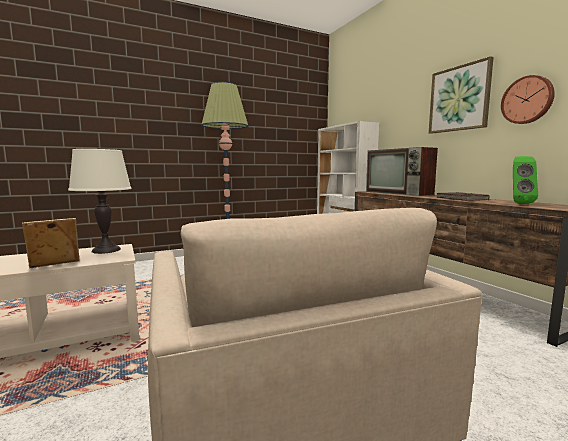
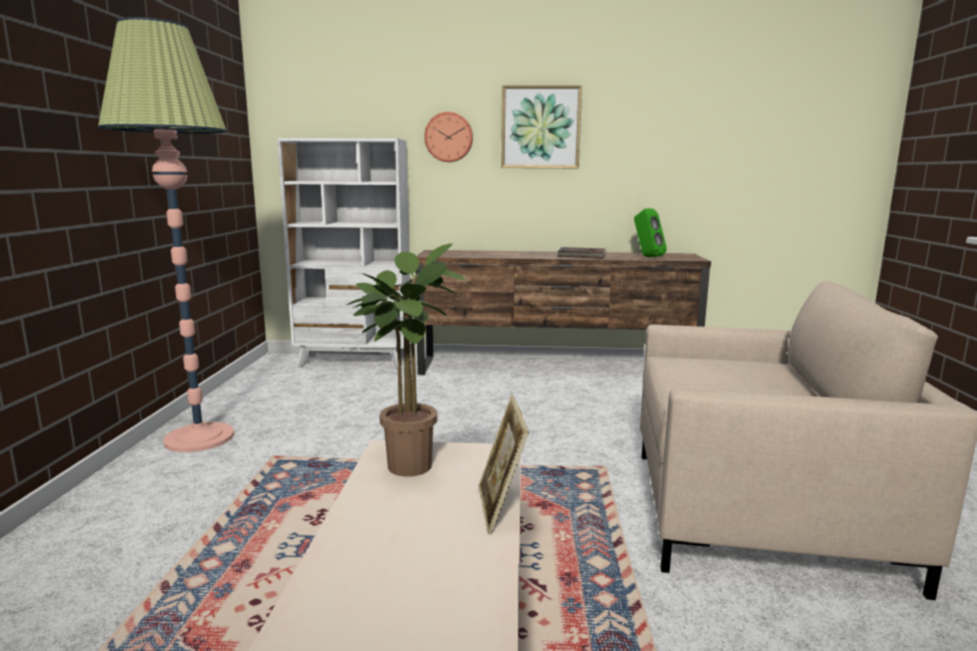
camera: 60 degrees left, 5 degrees up
(106, 250) = (408, 462): white table lamp -> potted plant
(399, 193) = (480, 253): television -> none
(527, 100) = (620, 144): wall clock -> wall clock (449, 137)

